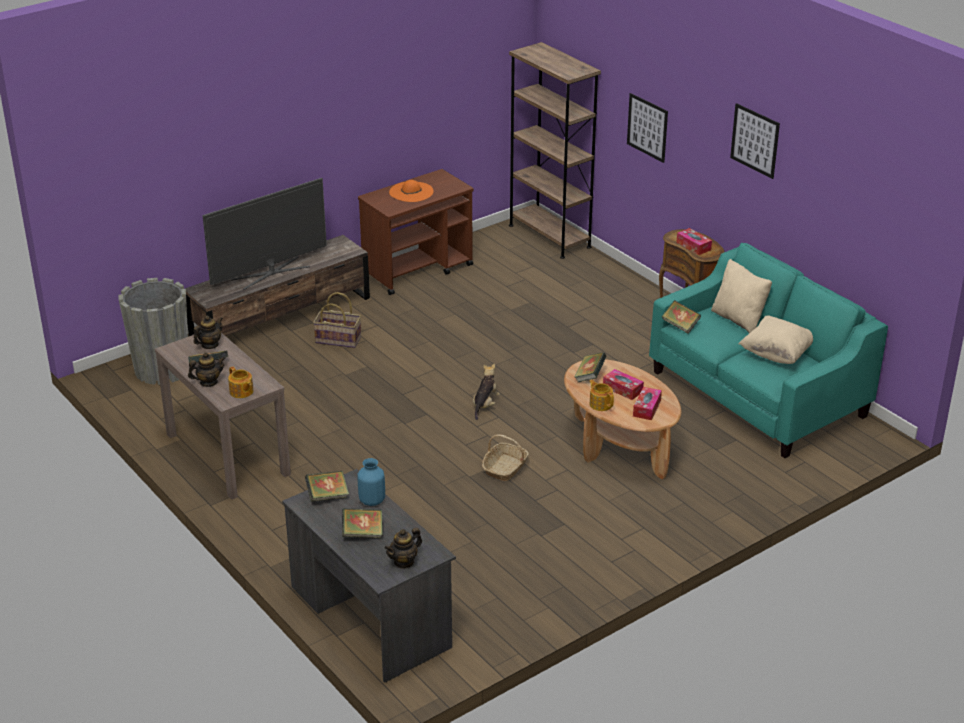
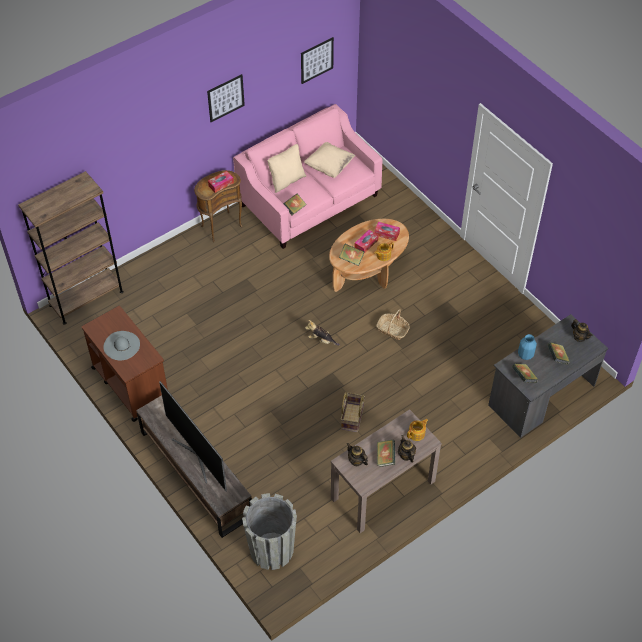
camera: 90 degrees left, 20 degrees up
(338, 339) = (232, 431): basket -> basket (351, 417)
(411, 192) = (121, 345): orange hat -> grey hat
(647, 127) = (137, 166): picture -> picture (317, 60)
(758, 394) = (309, 200): turquoise sofa -> pink sofa

